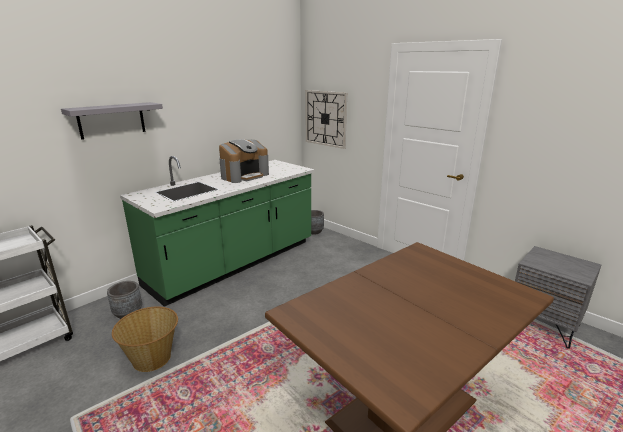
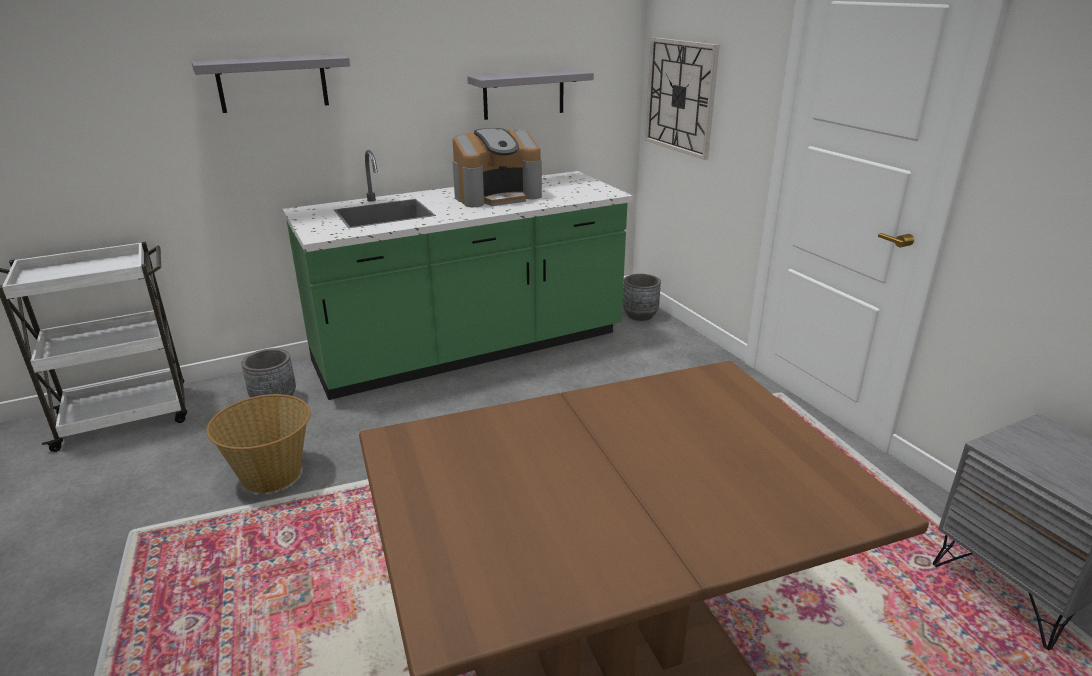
camera: 20 degrees right, 5 degrees up
(247, 121) = (524, 94): none -> grey shelf

